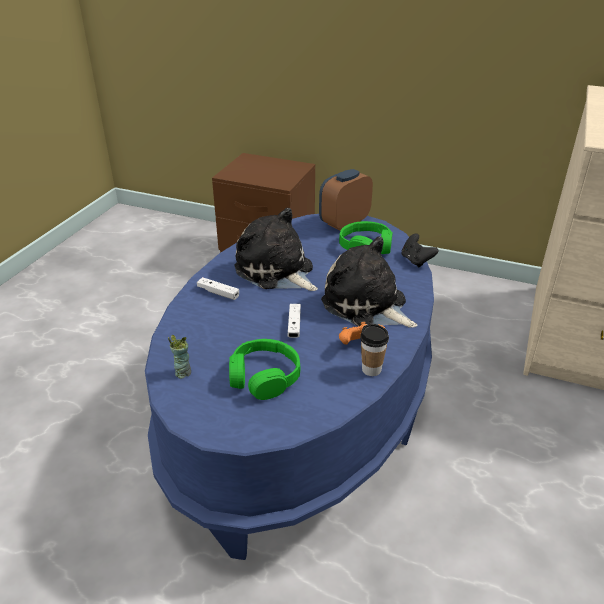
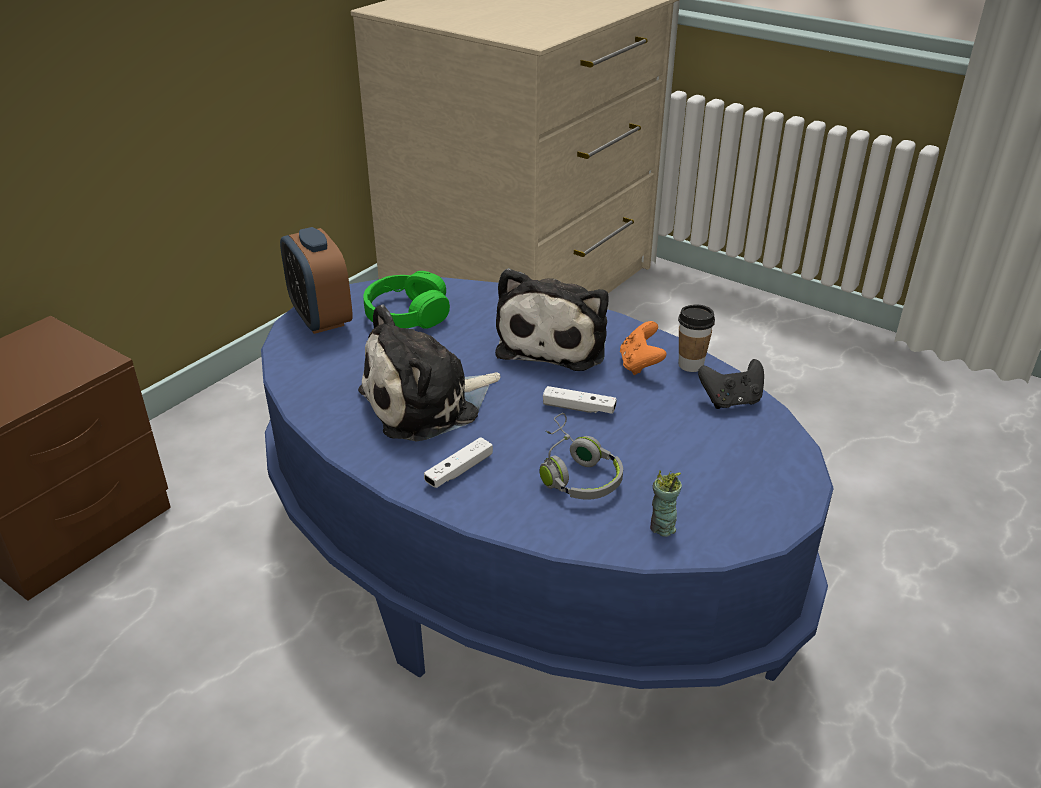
camera: 75 degrees left, 0 degrees up
(227, 333) = (575, 473): none -> grey headphones
(264, 377) = (688, 450): green headphones -> none
(367, 305) = (555, 342): plush toy -> plush toy turned 45 degrees counterclockwise
(416, 261) = (467, 285): black game controller -> black game controller (731, 401)

